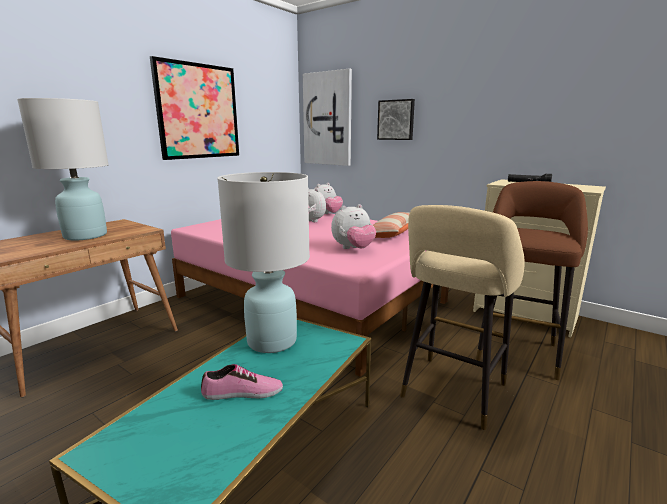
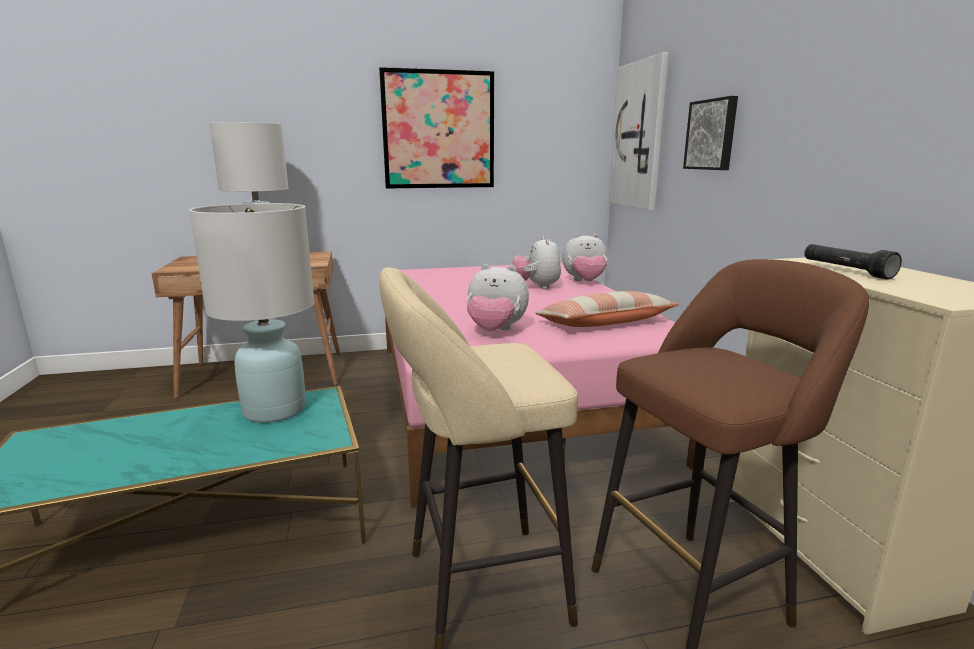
camera: 40 degrees right, 0 degrees up
(242, 393) = (163, 443): shoe -> none

